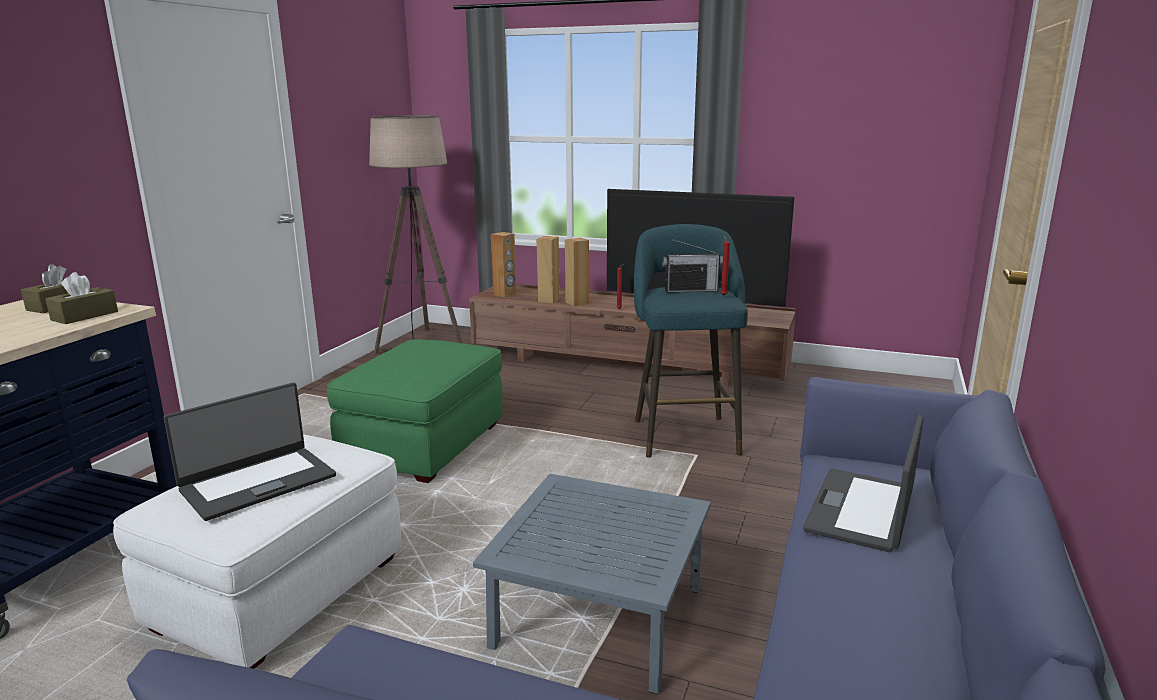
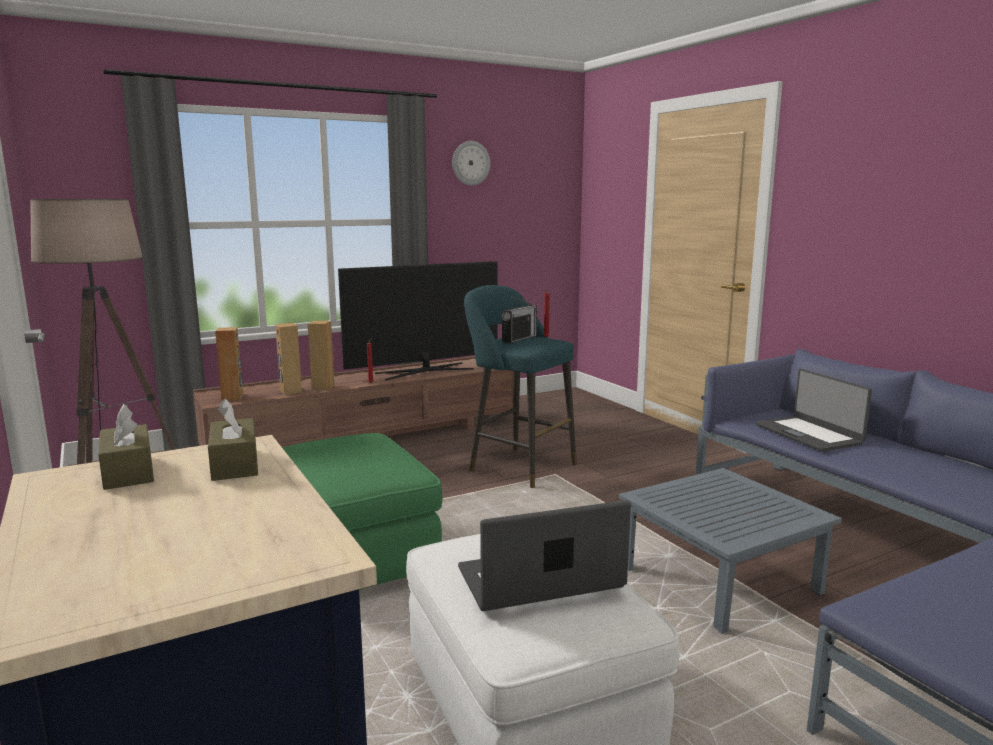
camera: 50 degrees left, 5 degrees down
(257, 482) = (541, 580): laptop -> laptop turned 105 degrees counterclockwise
(813, 72) = (470, 163): none -> wall clock

